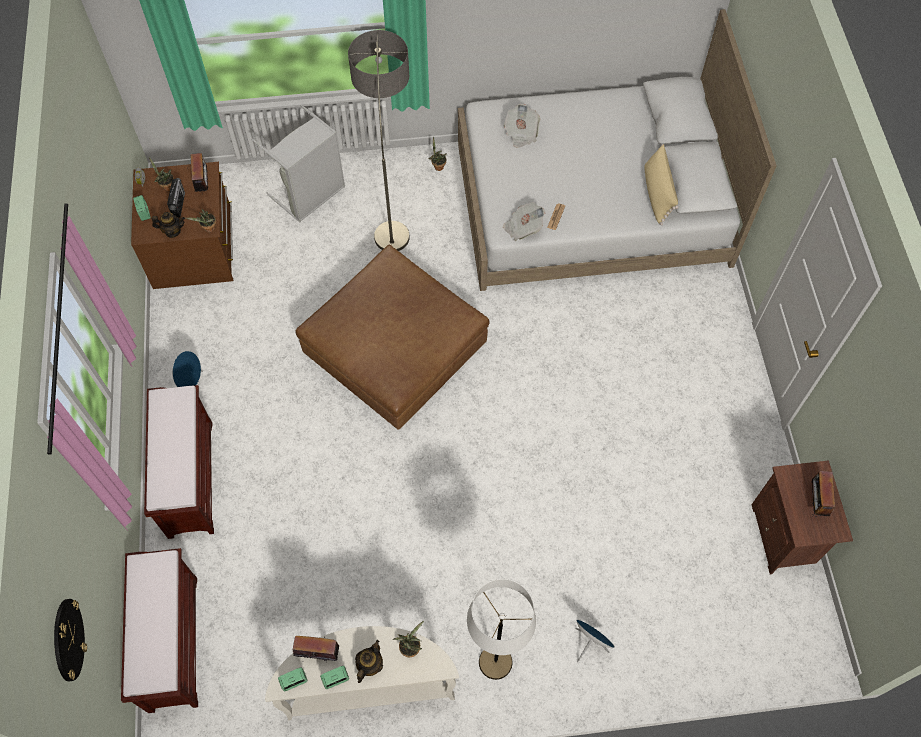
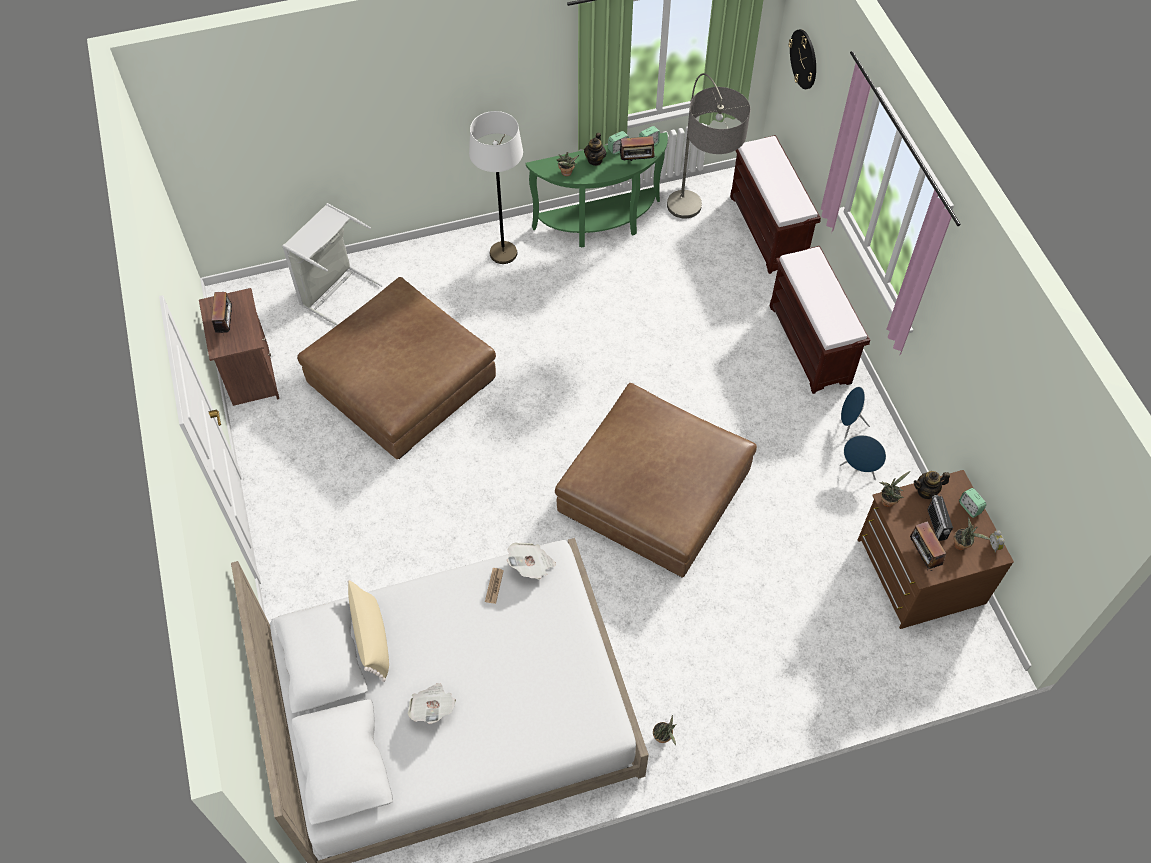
camera: 170 degrees right, 5 degrees down
(311, 195) = (812, 666): grey laundry basket -> grey laundry basket (335, 291)
(370, 686) = (601, 225): white console table -> green console table
(391, 203) = (709, 672): floor lamp -> floor lamp (695, 236)
(521, 133) = (553, 701): newspaper -> newspaper (433, 707)
(589, 644) = (426, 275): blue speaker -> blue speaker (859, 469)
(623, 503) = (401, 382): none -> brown ottoman

